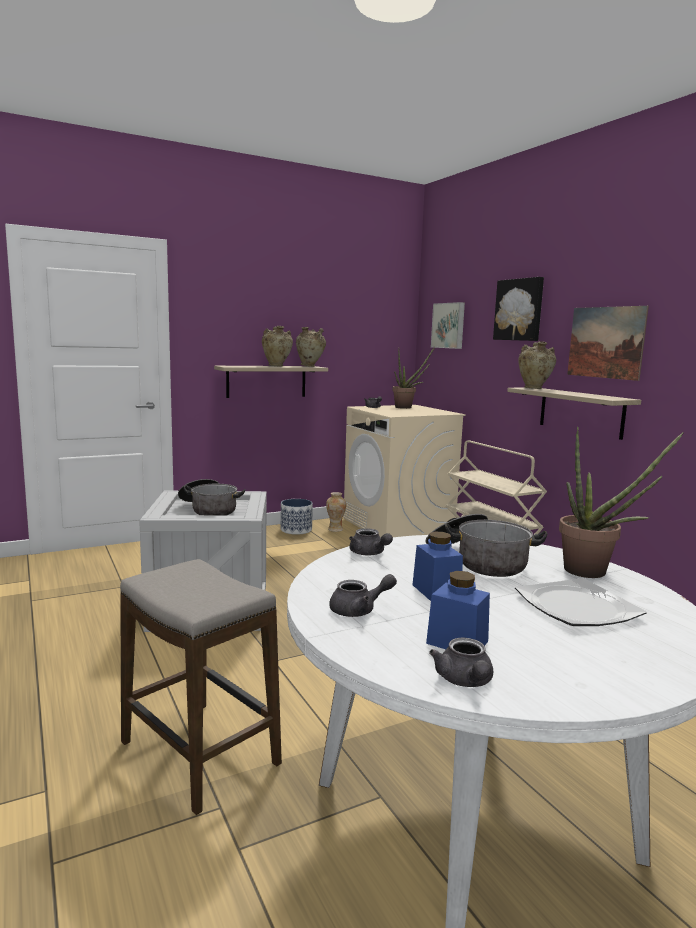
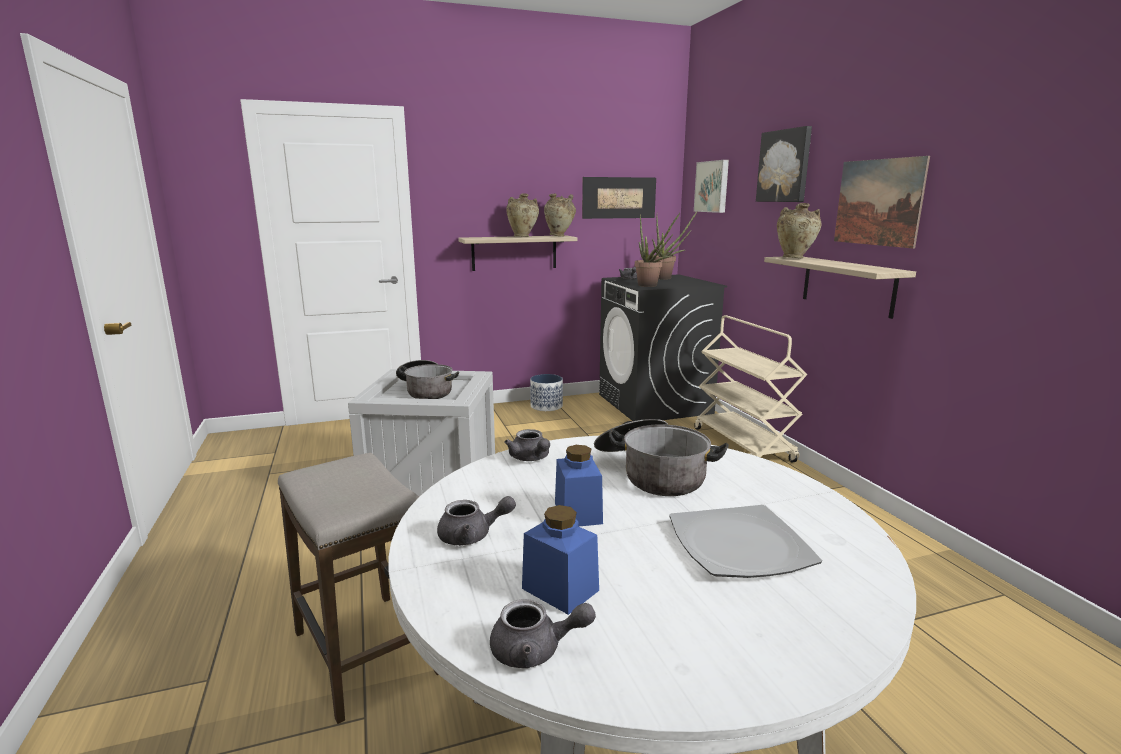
camera: 10 degrees right, 5 degrees up
(335, 529) = (587, 407): vase -> none
(362, 333) = (619, 197): none -> picture
(398, 526) = (655, 404): beige washing machine -> black washing machine
(465, 681) = (536, 651): grey teapot -> grey teapot turned 90 degrees counterclockwise
(594, 573) = (788, 496): potted plant -> potted plant (651, 285)

